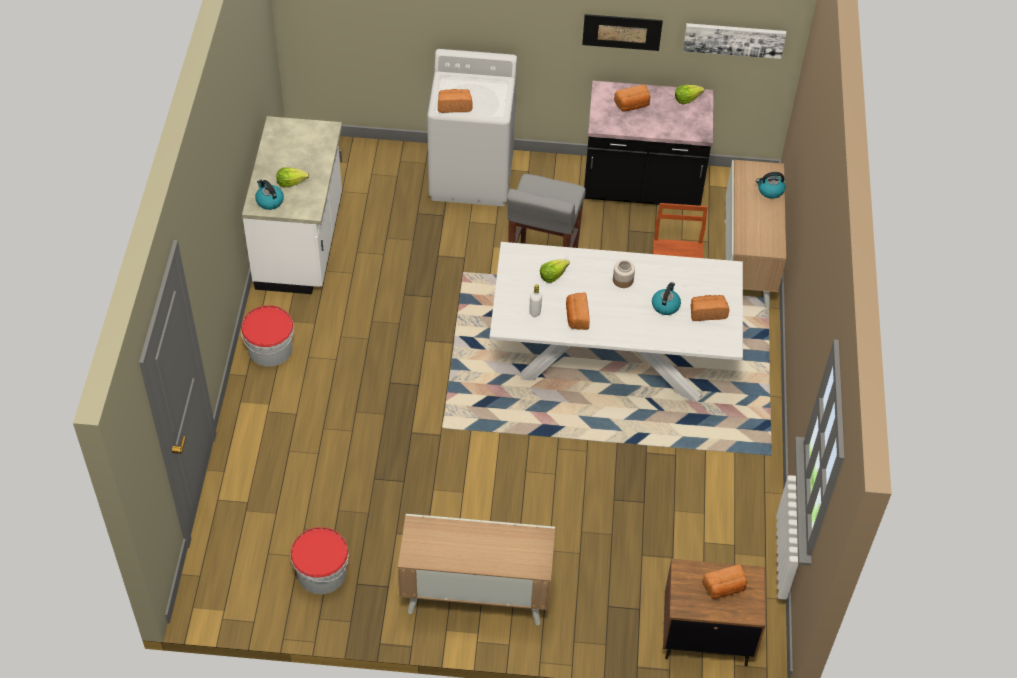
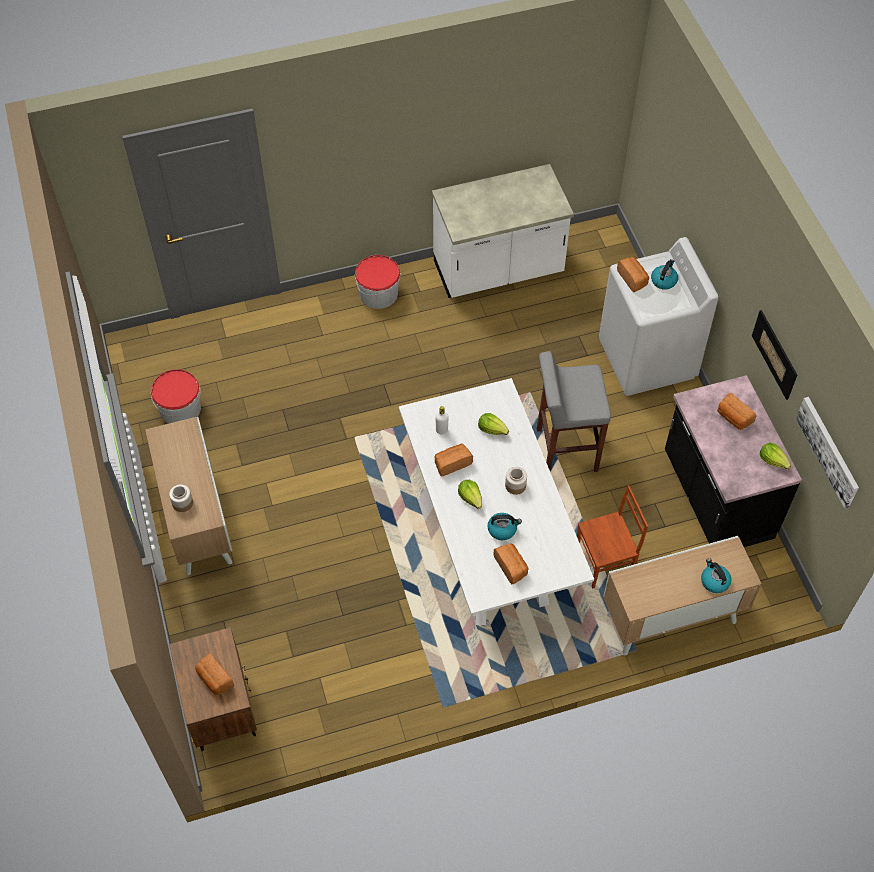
camera: 70 degrees right, 5 degrees up
(269, 201) = (455, 201): kettle -> kettle (663, 280)
(291, 182) = (484, 207): lettuce -> lettuce (471, 498)
(511, 556) = (182, 503): none -> jar

